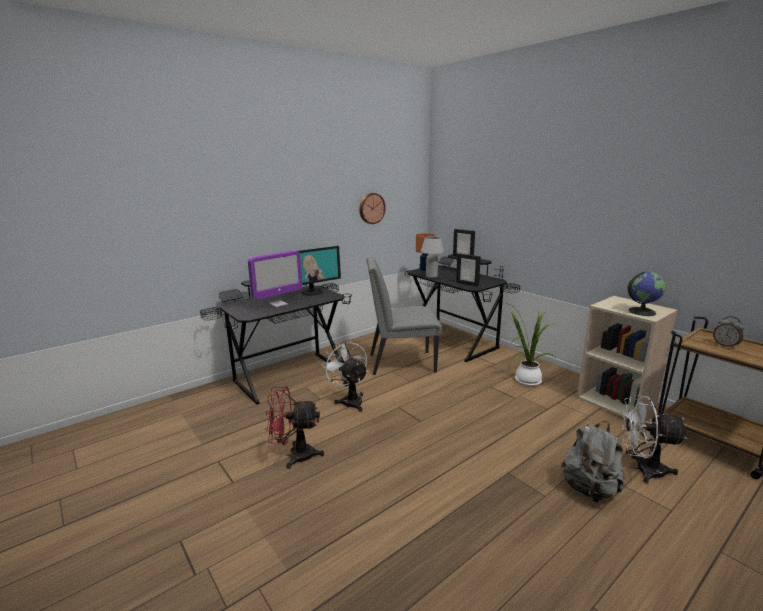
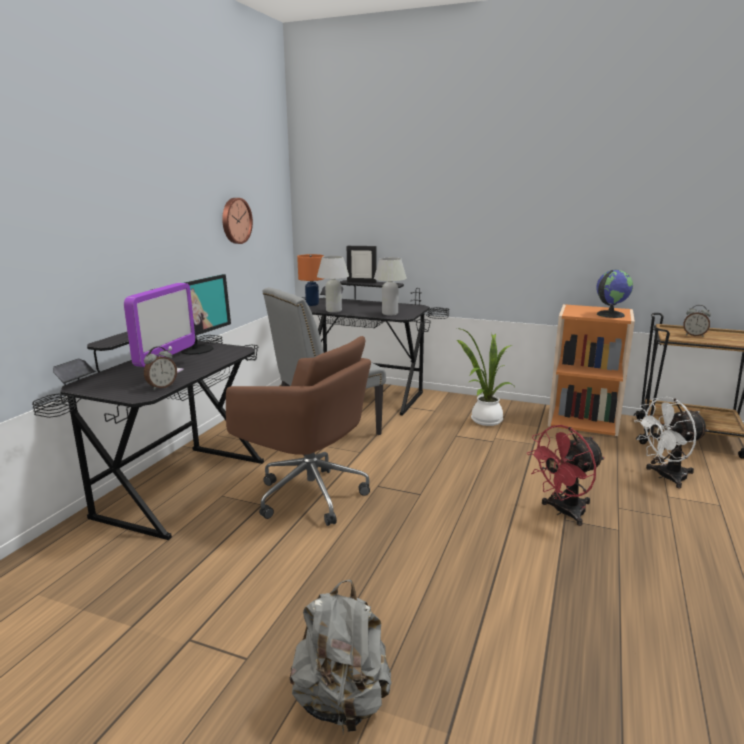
camera: 30 degrees left, 0 degrees up
(264, 313) = (161, 387): none -> alarm clock
(294, 455) = (303, 588): red fan -> red fan (563, 512)
(350, 400) = (306, 495): white fan -> brown office chair
(467, 284) = (390, 313): picture frame -> white table lamp
(589, 489) = (646, 509): grey backpack -> grey backpack (342, 702)
(617, 401) = (584, 420): beige bookcase -> orange bookcase

